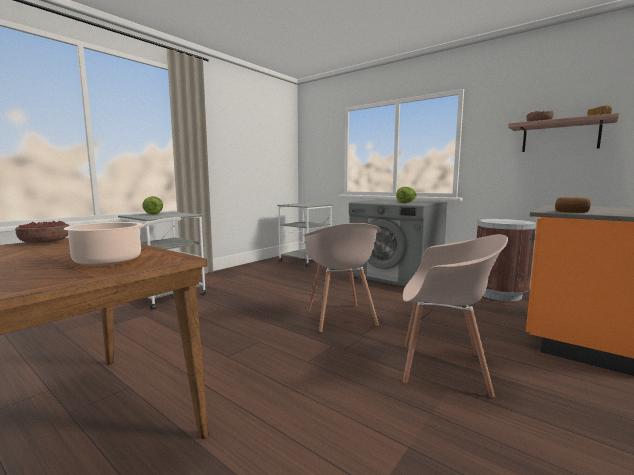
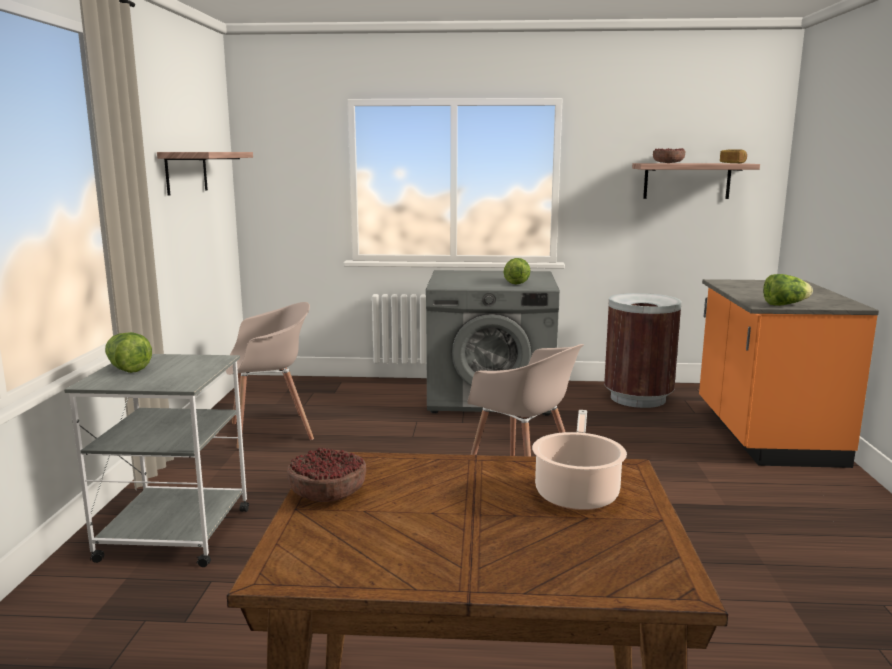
camera: 35 degrees left, 5 degrees up
(254, 144) = (186, 172): none -> shelf
(306, 261) = (300, 394): grey cart -> none
(445, 368) = (714, 513): beige chair -> beige chair (273, 431)
(571, 212) = (784, 305): bread -> lettuce

